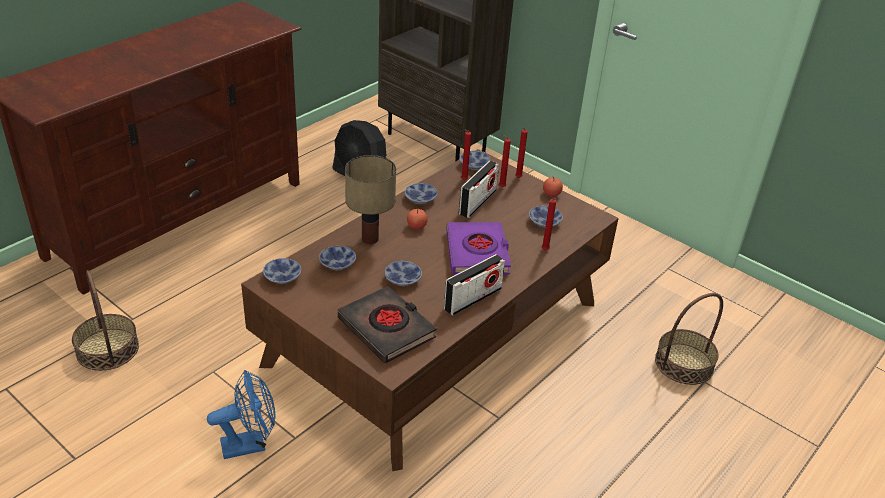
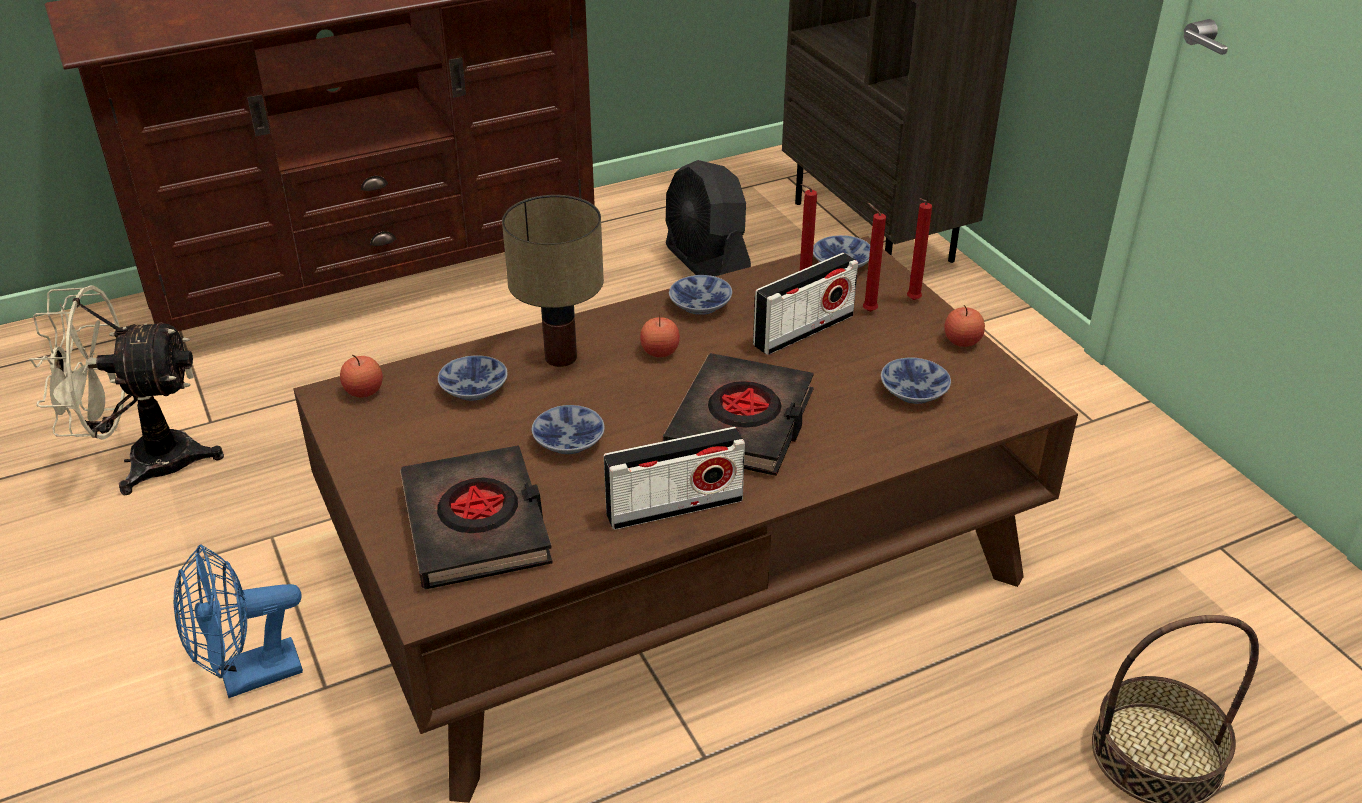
camera: 25 degrees right, 0 degrees up
(108, 349) = (145, 461): basket -> beige fan
(250, 444) = (248, 677): blue fan -> blue fan turned 150 degrees clockwise
(281, 277) = (364, 391): bowl -> apple
(477, 253) = (741, 423): purple book -> black book
(545, 251) = (880, 446): red candle -> none

